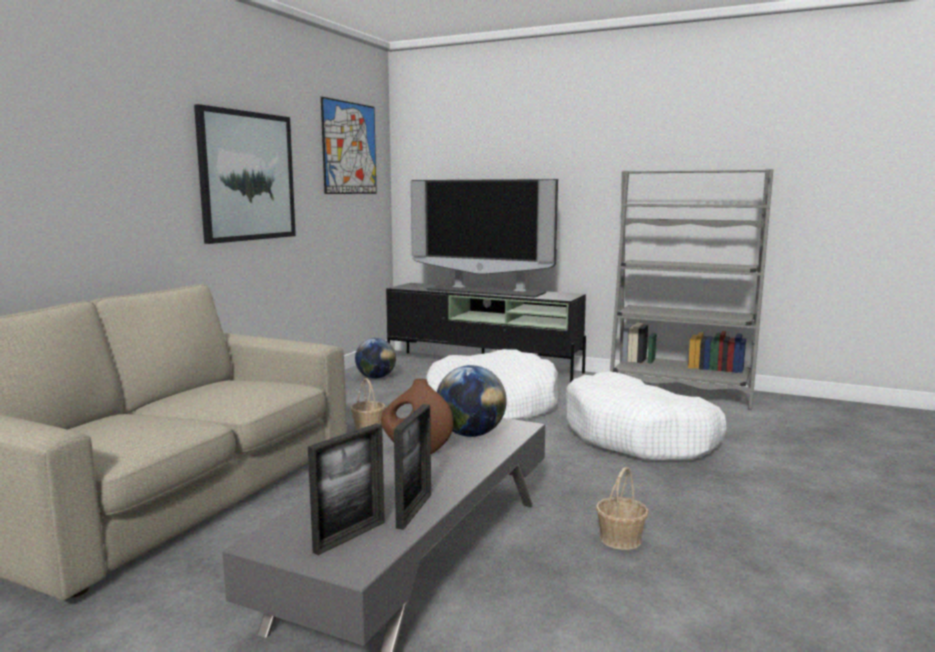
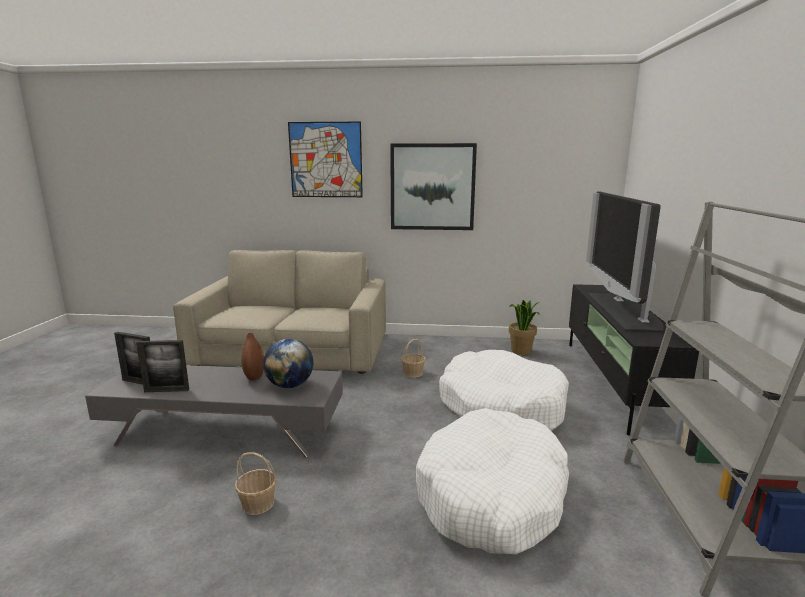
camera: 70 degrees right, 5 degrees up
(349, 148) = (557, 162): picture -> picture (325, 160)
(376, 377) = (521, 351): globe -> potted plant

